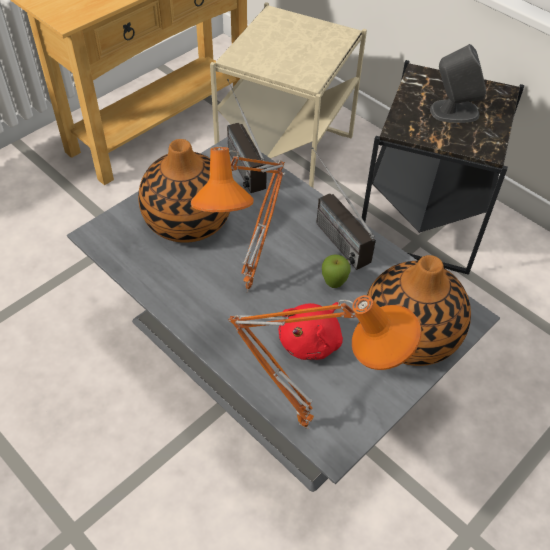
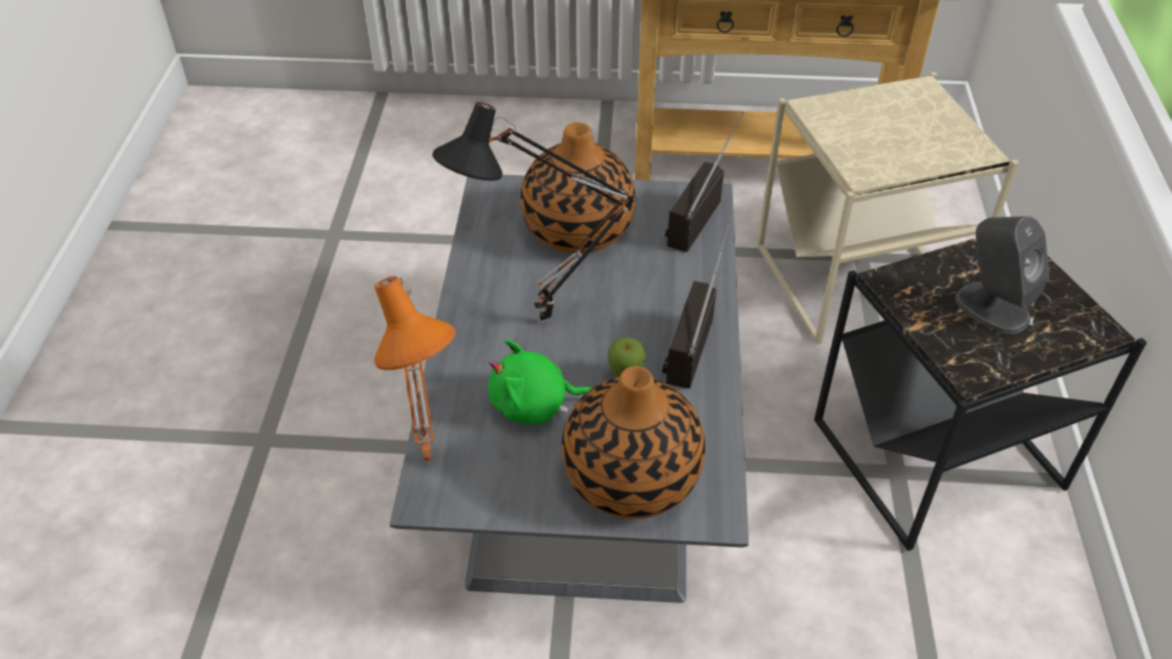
camera: 50 degrees right, 5 degrees down
(252, 291) = (545, 326): orange table lamp -> black table lamp
(312, 340) = (535, 405): red plush toy -> green plush toy

